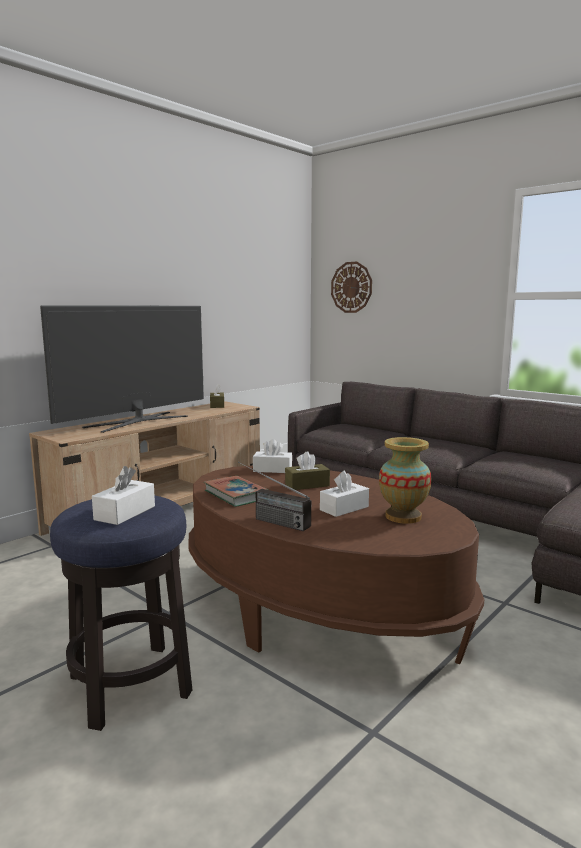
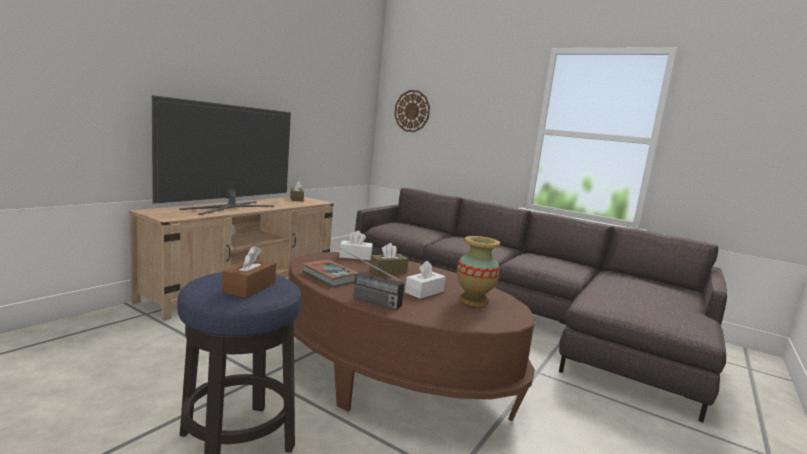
camera: 10 degrees left, 0 degrees up
(125, 513) = (249, 287): white tissue box -> brown tissue box

